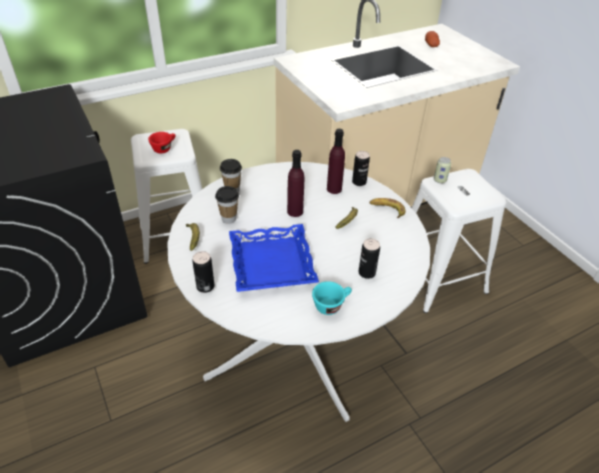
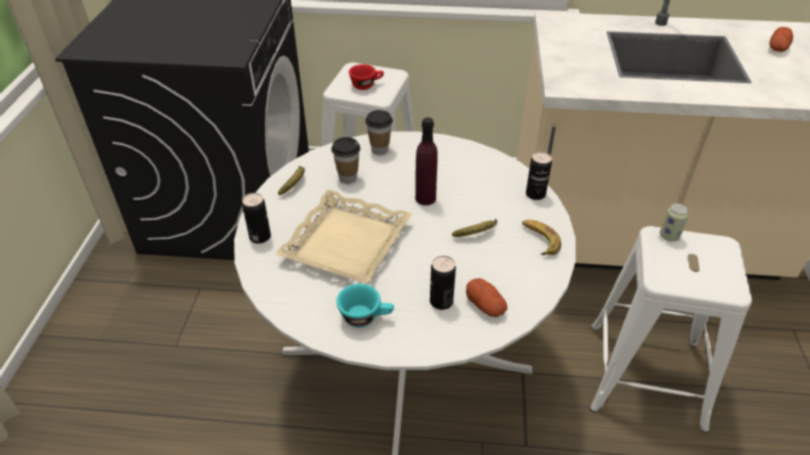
camera: 35 degrees right, 0 degrees up
(271, 263) = (346, 242): blue tray -> beige tray
(334, 189) = (496, 191): purple bottle -> none
(393, 263) = (485, 305): none -> potato

